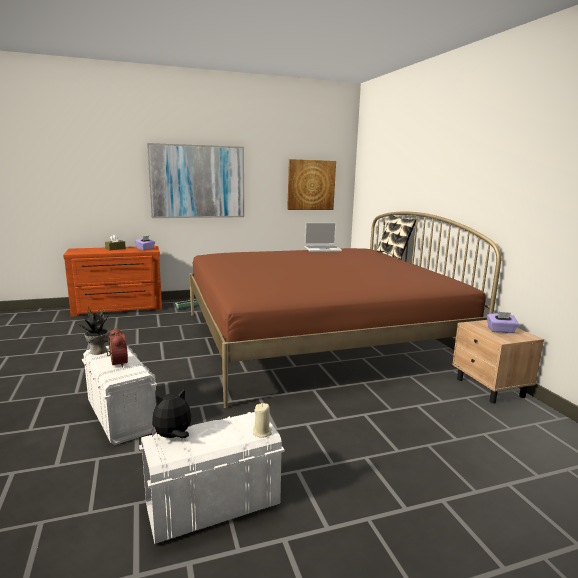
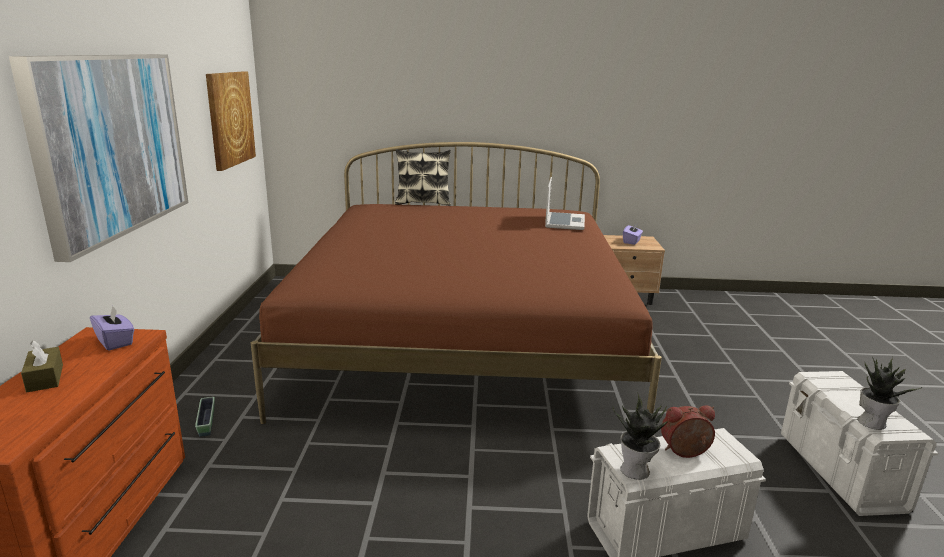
camera: 70 degrees left, 5 degrees up
(173, 437) = (872, 422): plush toy -> potted plant
(262, 432) = (843, 377): beige candle -> none
(323, 250) = (364, 221): laptop -> laptop (564, 222)

